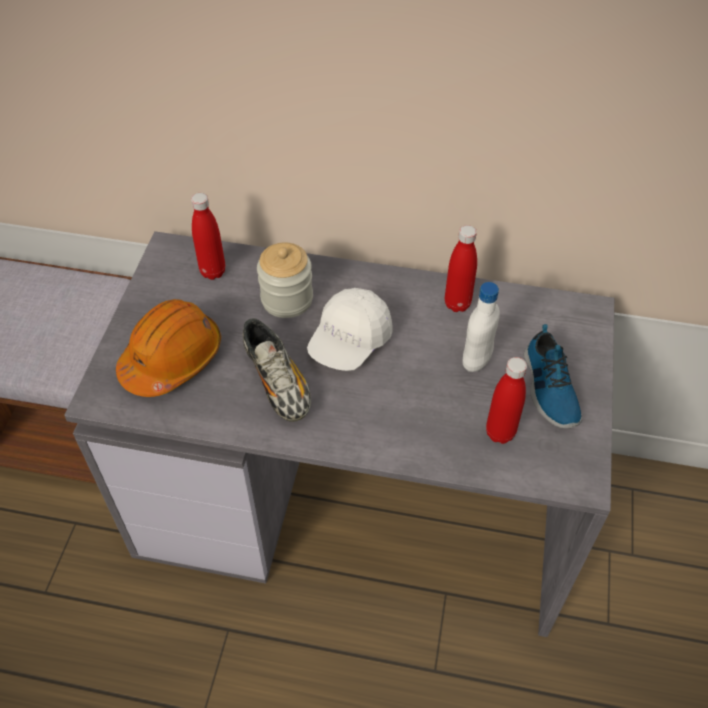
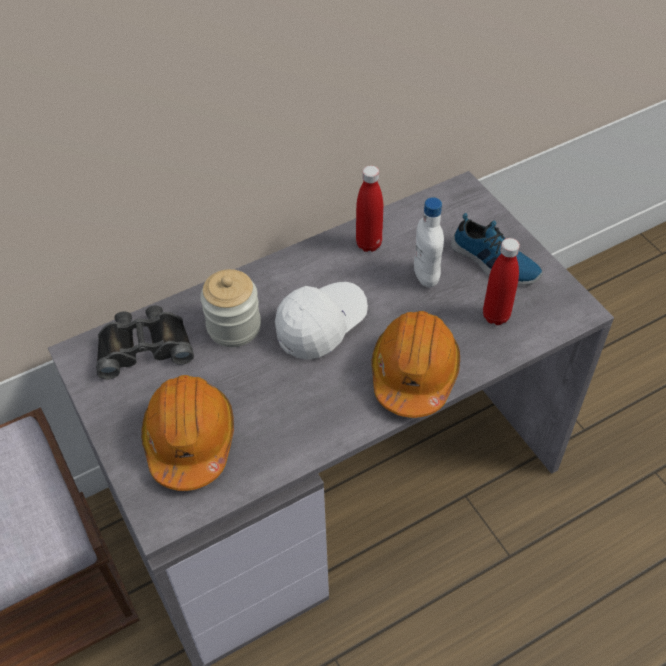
camera: 40 degrees left, 0 degrees up
(213, 272) = (144, 346): red bottle -> black binoculars
(277, 382) = (299, 395): shoe -> none
(349, 342) = (321, 326): white cap -> white cap turned 120 degrees counterclockwise
(381, 429) = (414, 373): none -> orange hard hat

